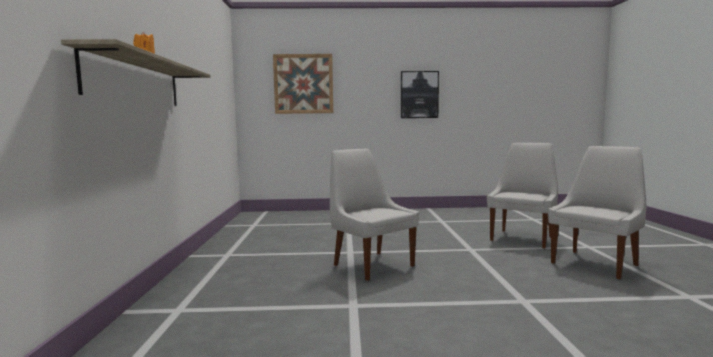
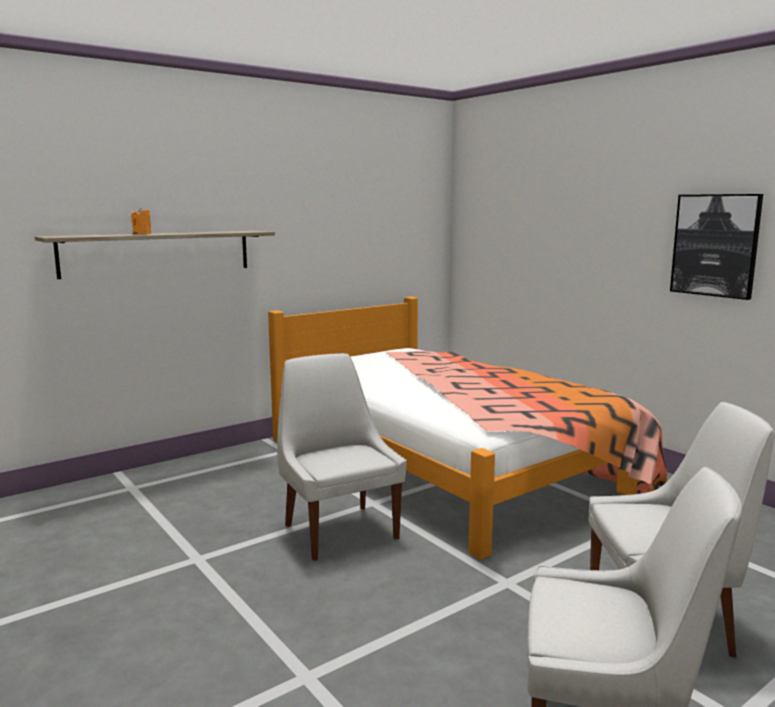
camera: 55 degrees right, 5 degrees up
(303, 84) = (527, 216): picture -> none
(332, 230) = (452, 464): none -> bed
(371, 265) = (339, 530): white chair -> white chair turned 45 degrees counterclockwise

